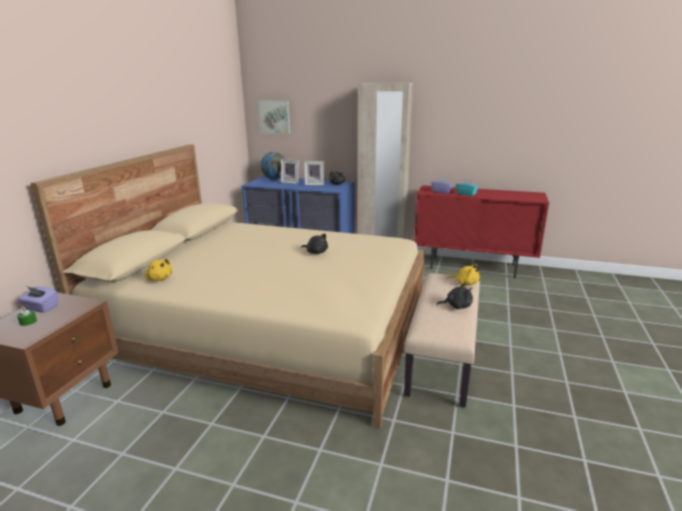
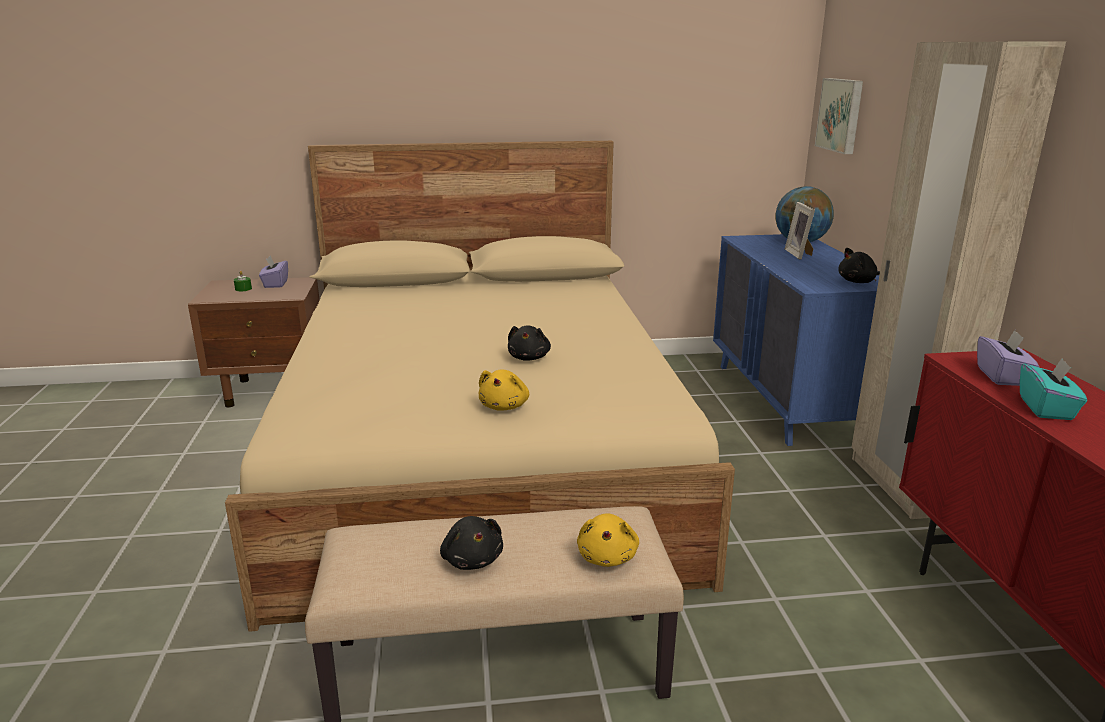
camera: 65 degrees right, 0 degrees up
(159, 279) = (358, 300): yellow plush toy -> yellow plush toy (504, 406)
(314, 184) = (821, 269): picture frame -> none

